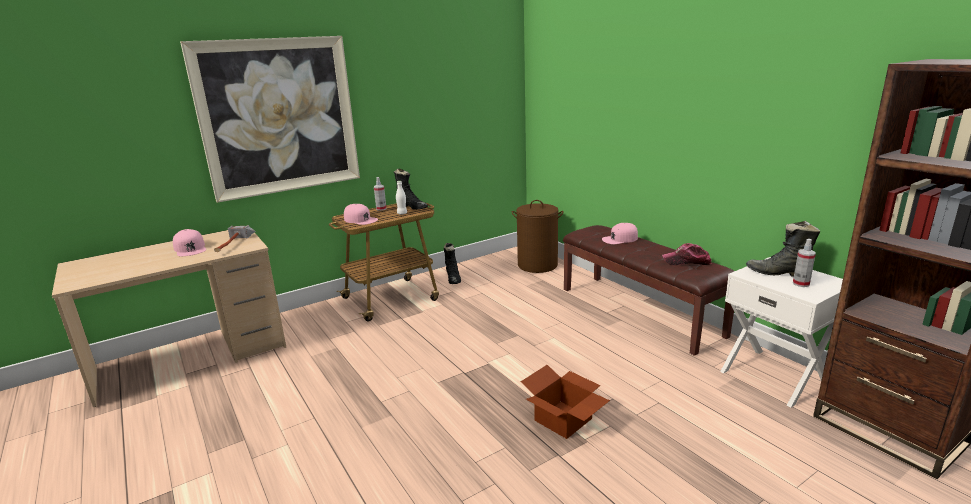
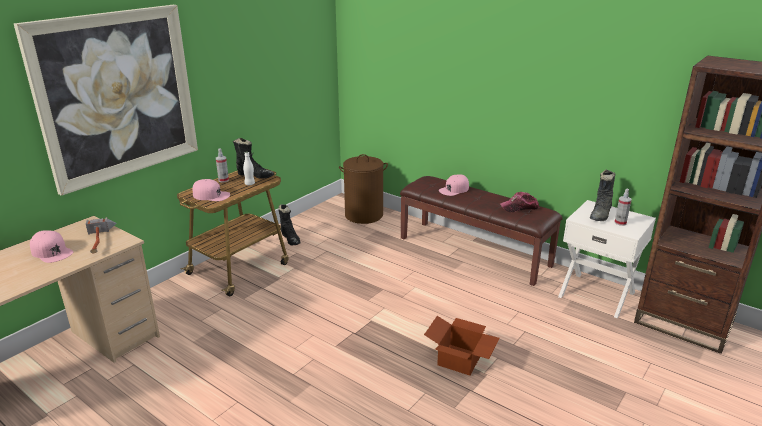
camera: 20 degrees left, 5 degrees up
(778, 273) = (601, 215): black boot -> black boot turned 60 degrees counterclockwise

